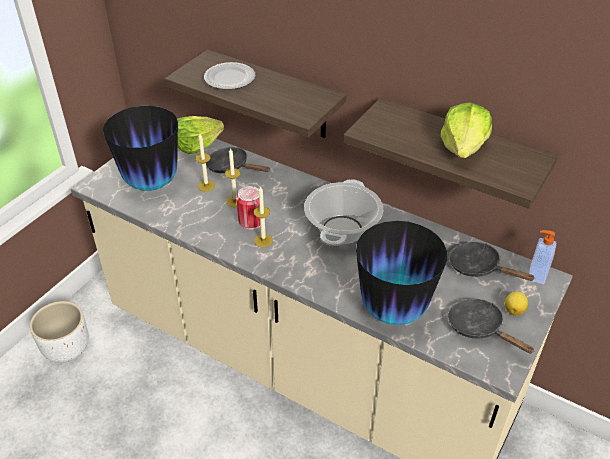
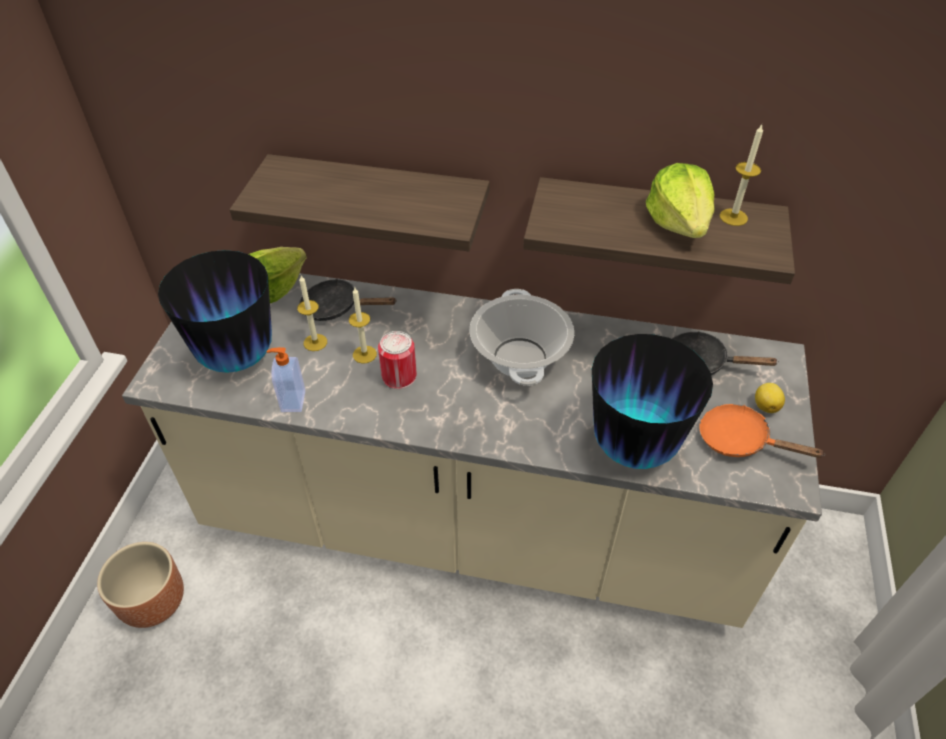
camera: 20 degrees left, 5 degrees up
(66, 348) = (153, 602): white planter -> brown planter
(229, 78) = (323, 191): plate -> none
(263, 240) = (428, 399): candle -> candle (733, 217)
(479, 328) = (740, 440): black frying pan -> orange frying pan
(536, 275) = (766, 355): soap dispenser -> soap dispenser (292, 401)

